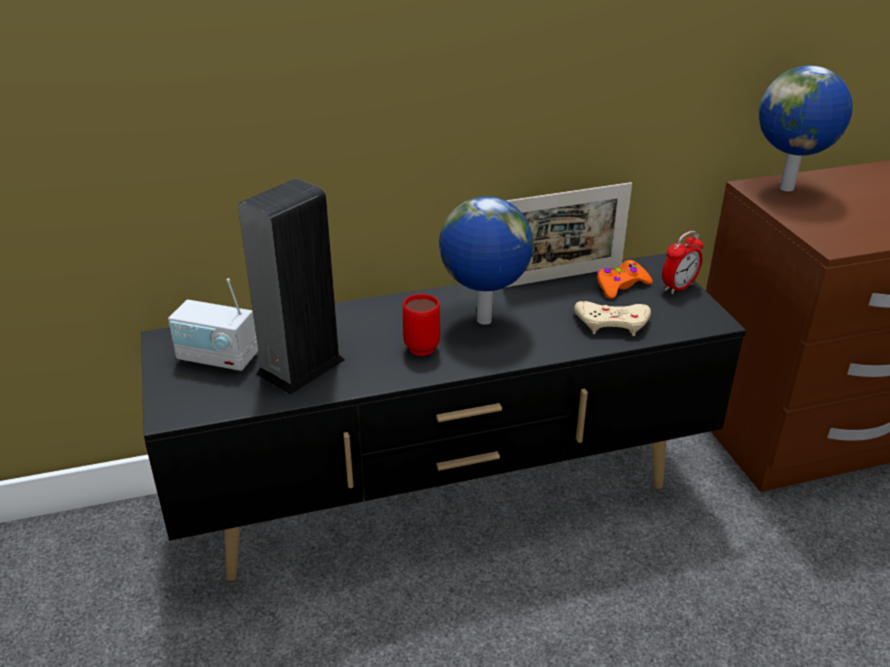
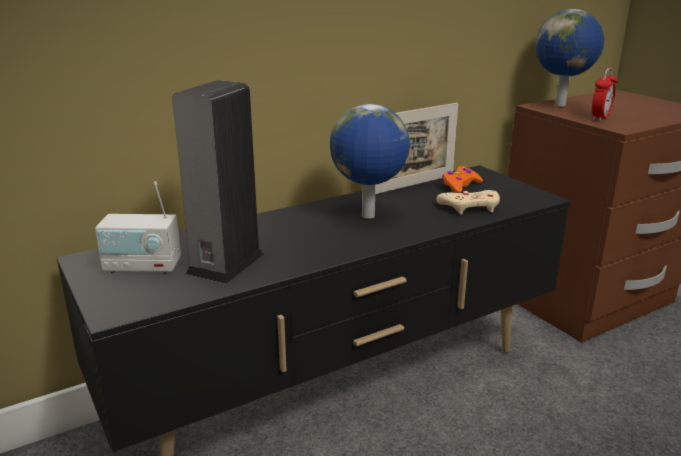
camera: 15 degrees left, 10 degrees down
(419, 345) = (324, 237): red mug -> none
(678, 287) = (503, 182): alarm clock -> alarm clock (600, 118)

